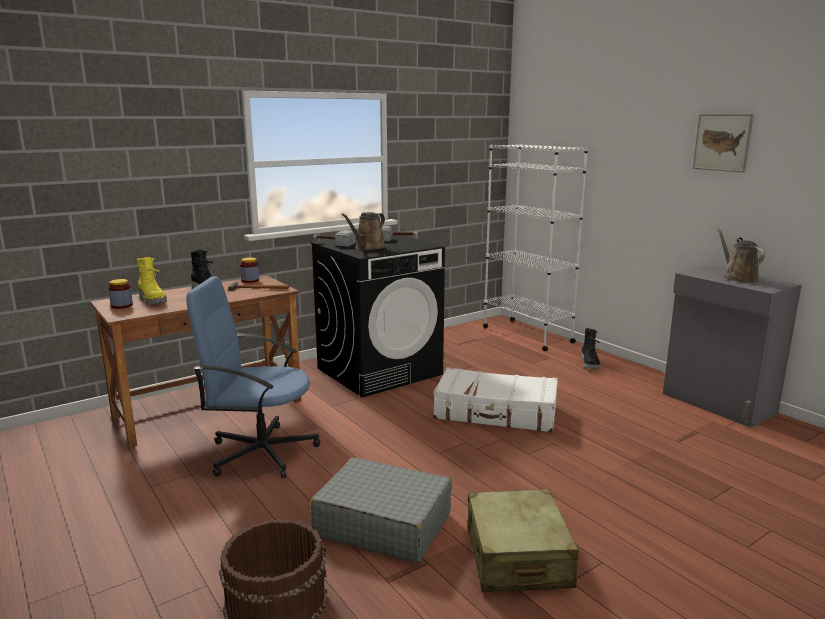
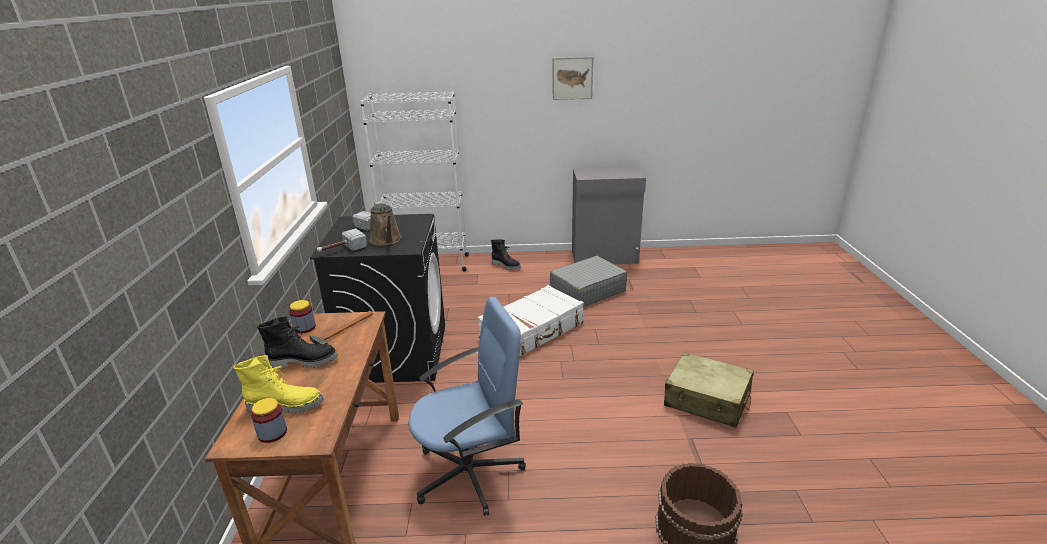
camera: 55 degrees left, 10 degrees up
(261, 452) = (470, 473): blue office chair -> blue office chair turned 150 degrees counterclockwise
(383, 524) = (634, 441): grey suitcase -> grey suitcase (587, 291)
(738, 277) = (607, 172): brown watering can -> none

